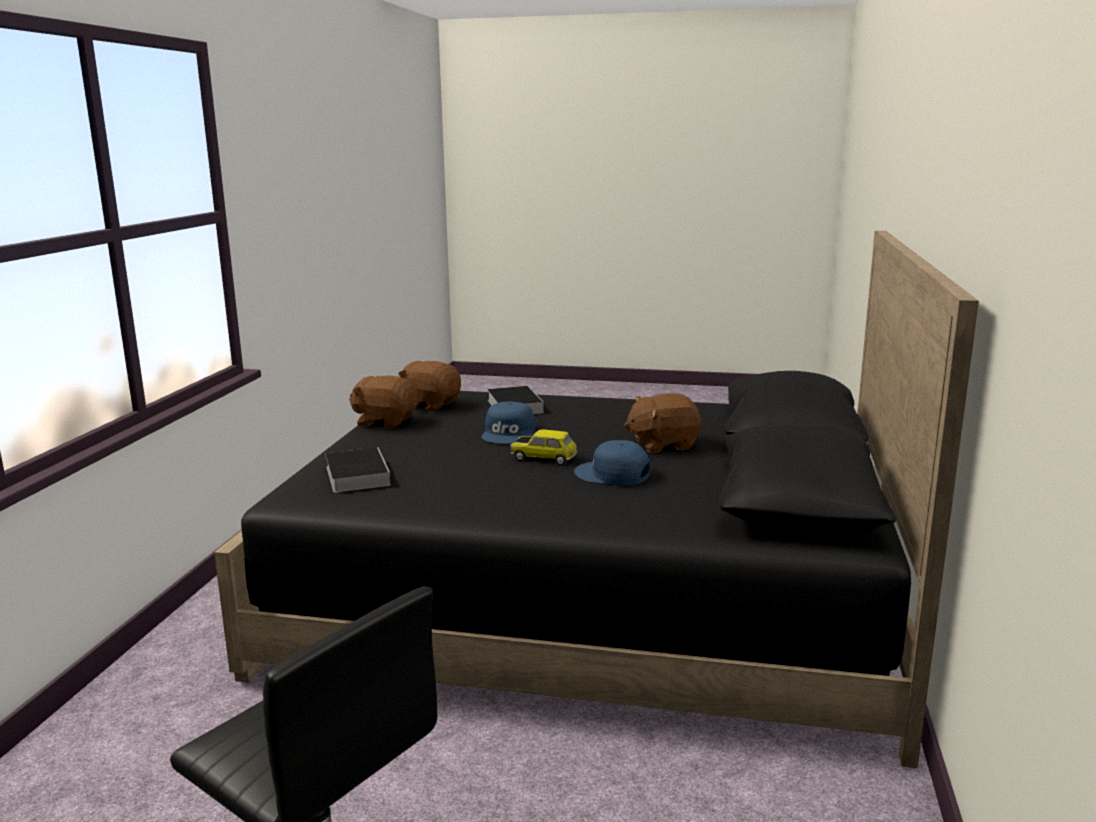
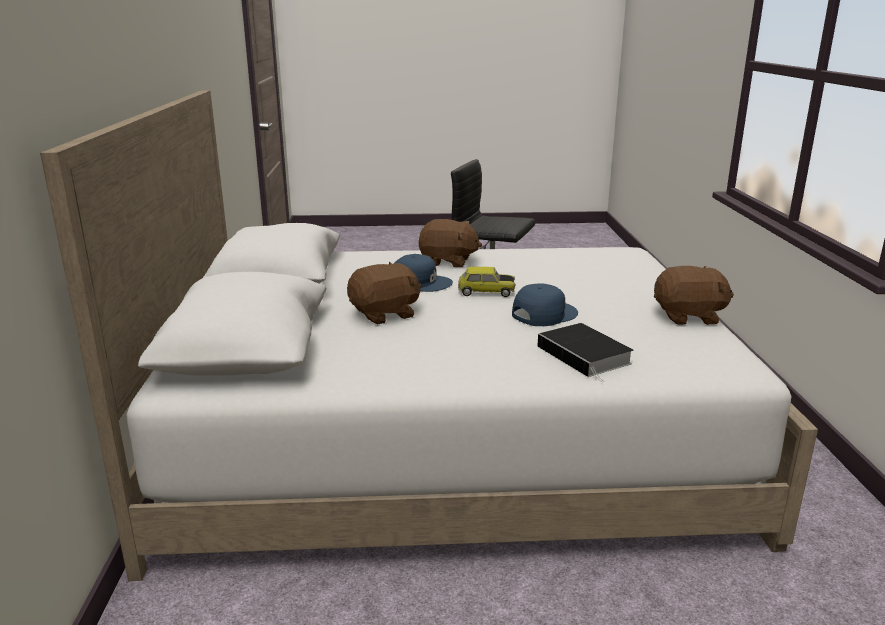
camera: 165 degrees right, 5 degrees up
(356, 474) = (614, 267): book -> none
(430, 405) = (687, 346): brown plush toy -> brown plush toy (448, 261)
(510, 433) = (543, 314): blue cap -> blue cap turned 60 degrees clockwise
(590, 600) = (449, 437): black bed -> white bed

